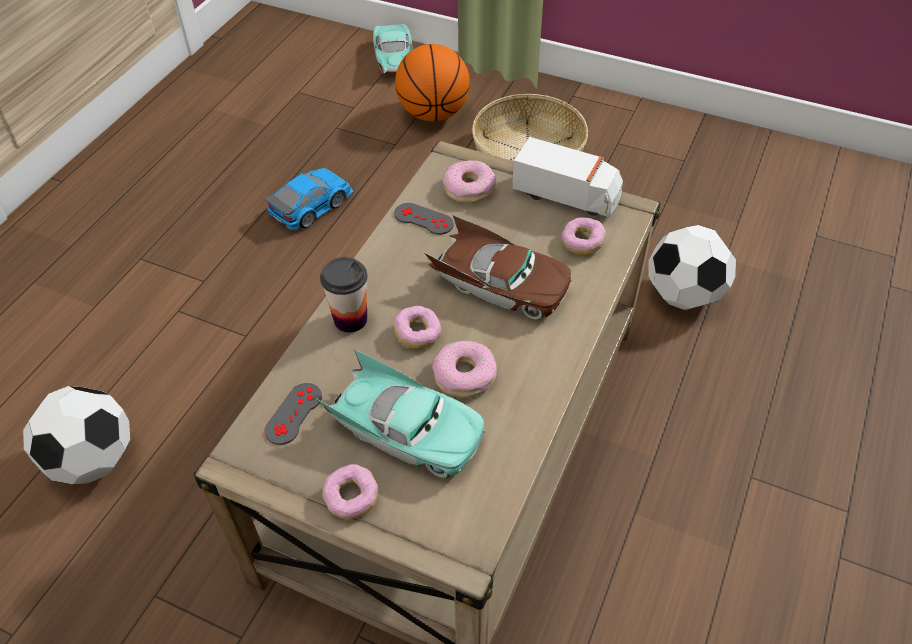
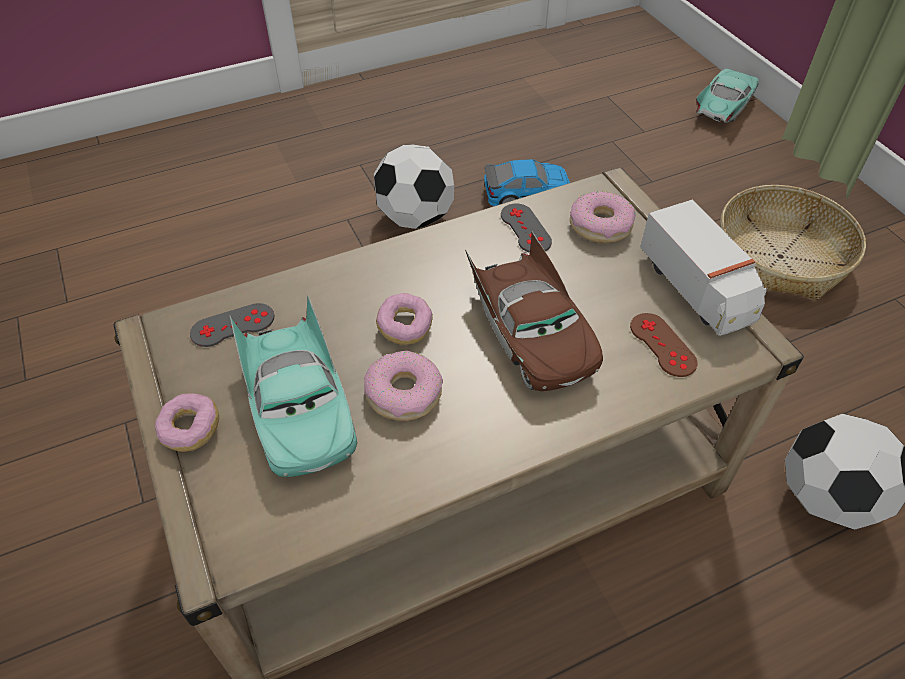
camera: 40 degrees right, 0 degrees up
(93, 460) = (187, 293): football -> football (415, 218)
(350, 319) = (364, 277): cup -> none
(433, 113) = (715, 172): basketball -> none
(582, 243) = (662, 345): donut -> brown game controller

